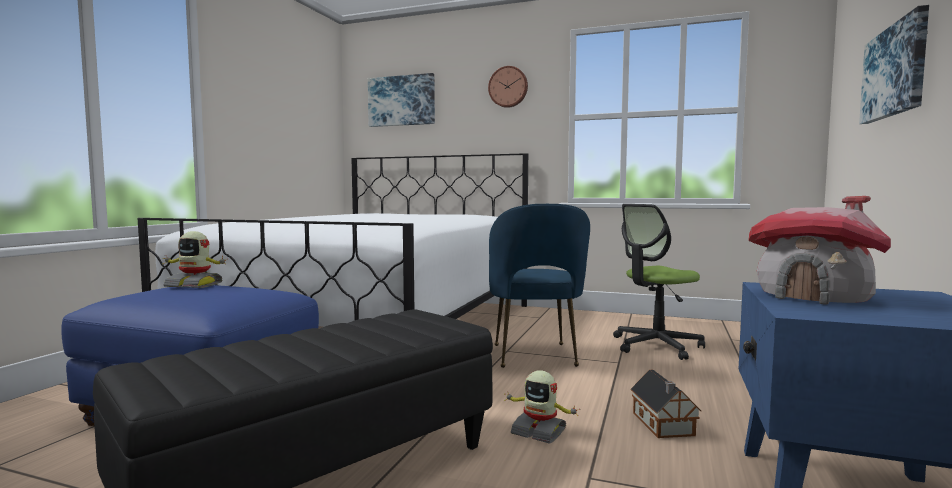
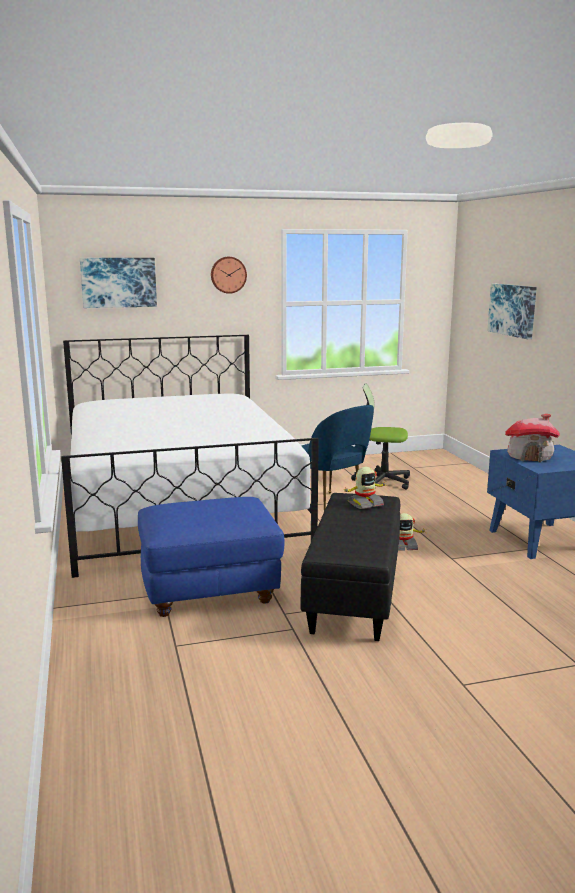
camera: 35 degrees left, 10 degrees up
(195, 285) = (186, 505): toy robot -> toy robot (365, 504)
(656, 346) = (382, 481): office chair -> office chair turned 75 degrees clockwise
(663, 425) = (447, 528): toy house -> none

